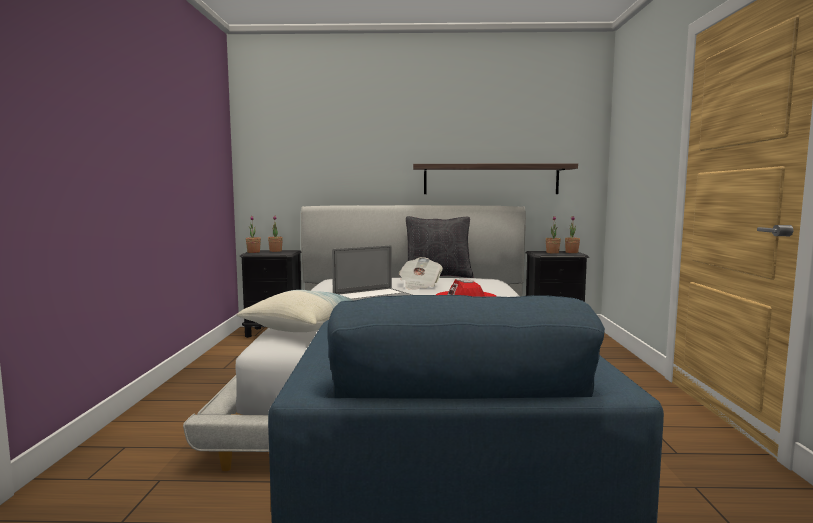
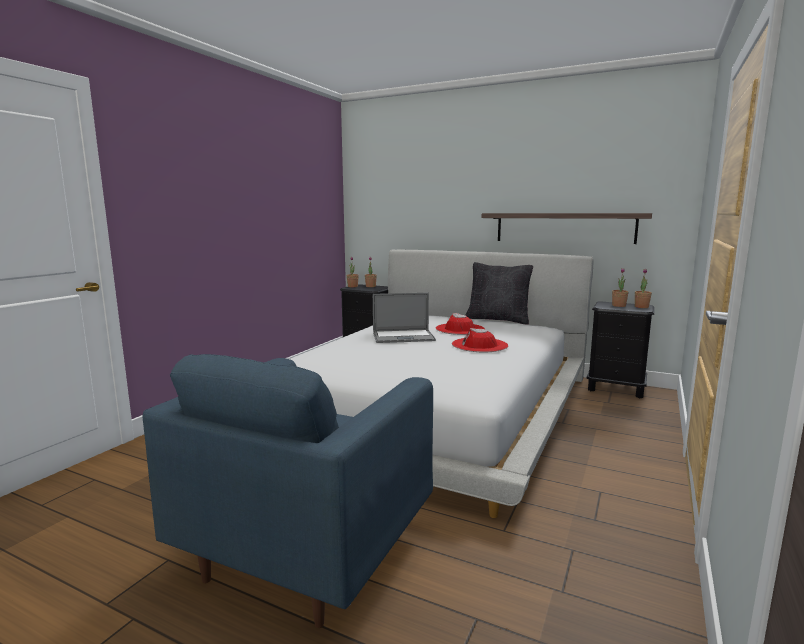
camera: 25 degrees right, 5 degrees up
(303, 326) = (317, 356): pillow -> none
(419, 286) = (460, 329): newspaper -> red hat

